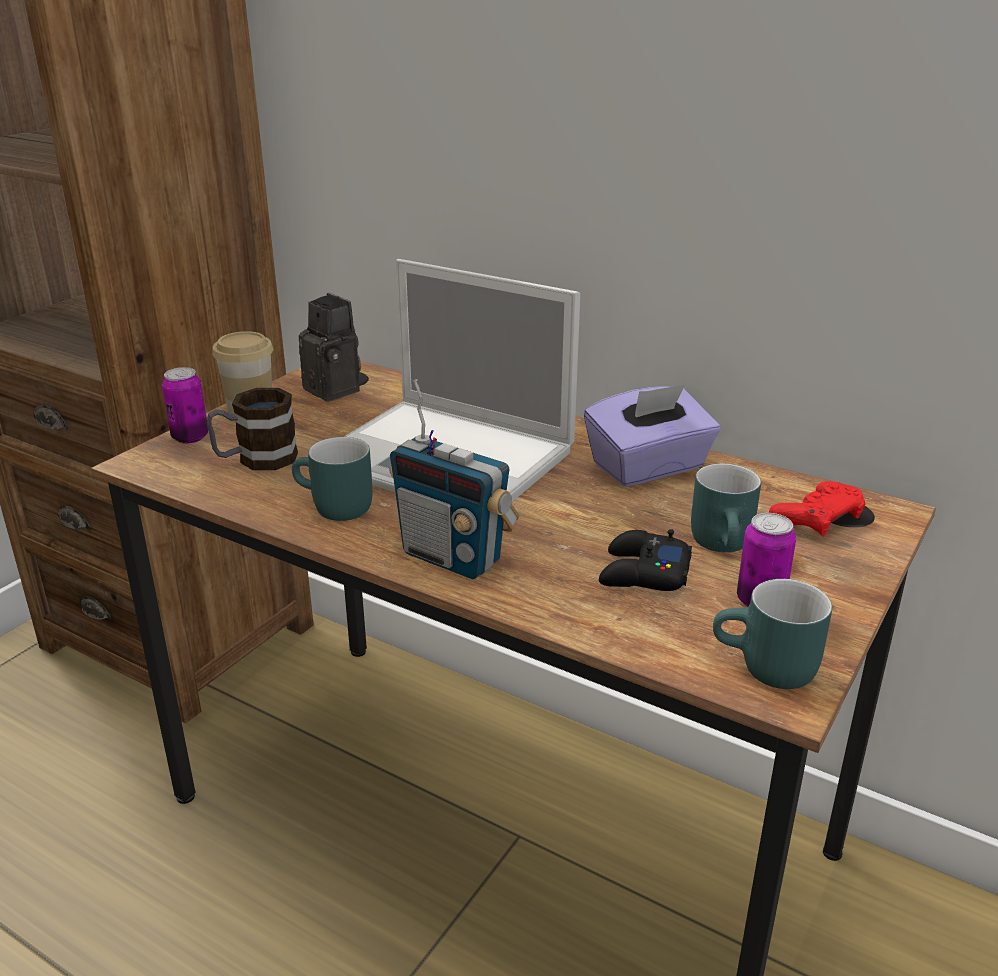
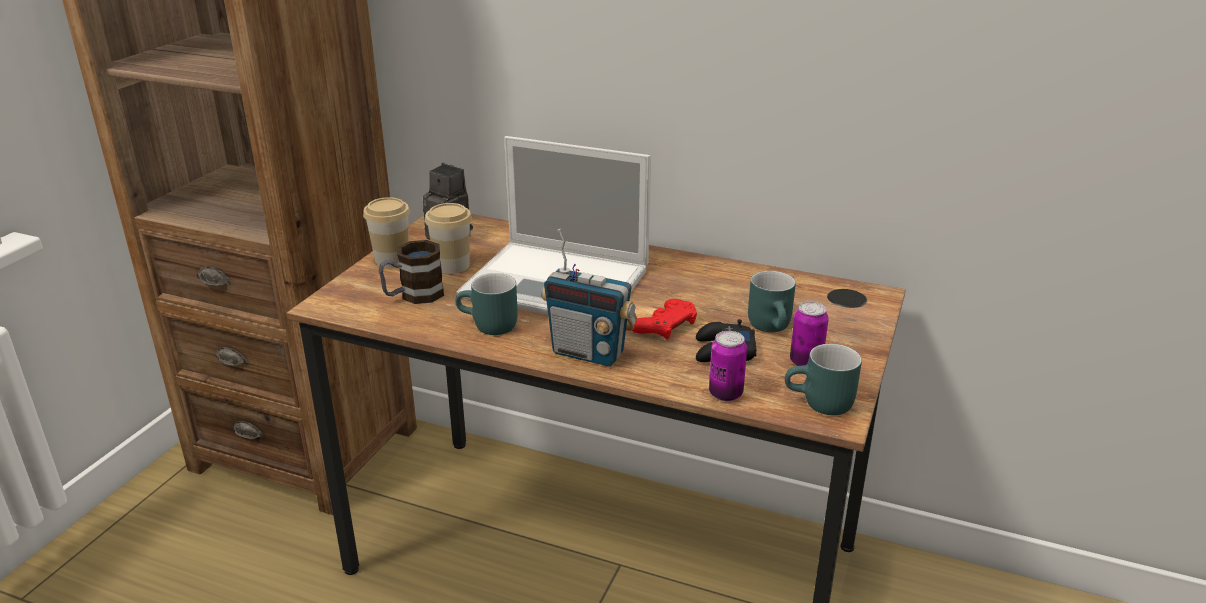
camera: 10 degrees left, 0 degrees up
(190, 437) = (353, 283): can -> can (725, 394)
(321, 426) = (452, 266): none -> cup
(649, 467) = (705, 277): purple tissue box -> none
(817, 517) = (830, 303): red game controller -> red game controller (665, 326)

